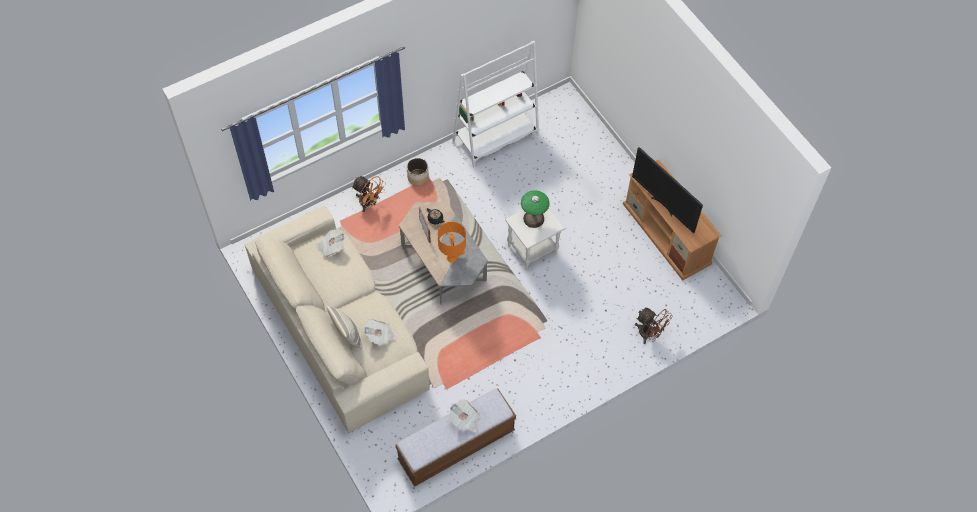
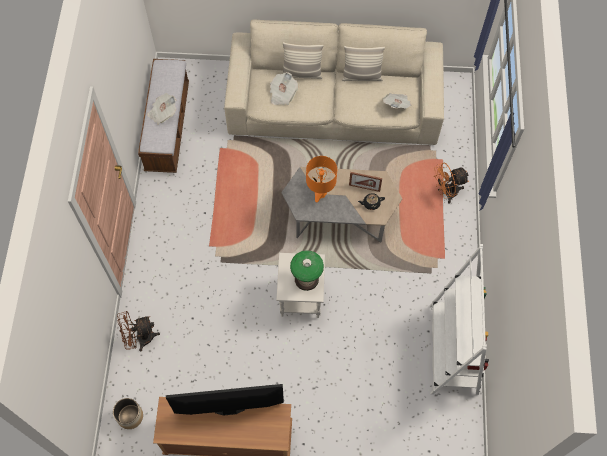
camera: 125 degrees right, 5 degrees up
(318, 288) = (361, 76): none -> pillow
(418, 177) = (450, 249): planter -> planter (130, 416)

